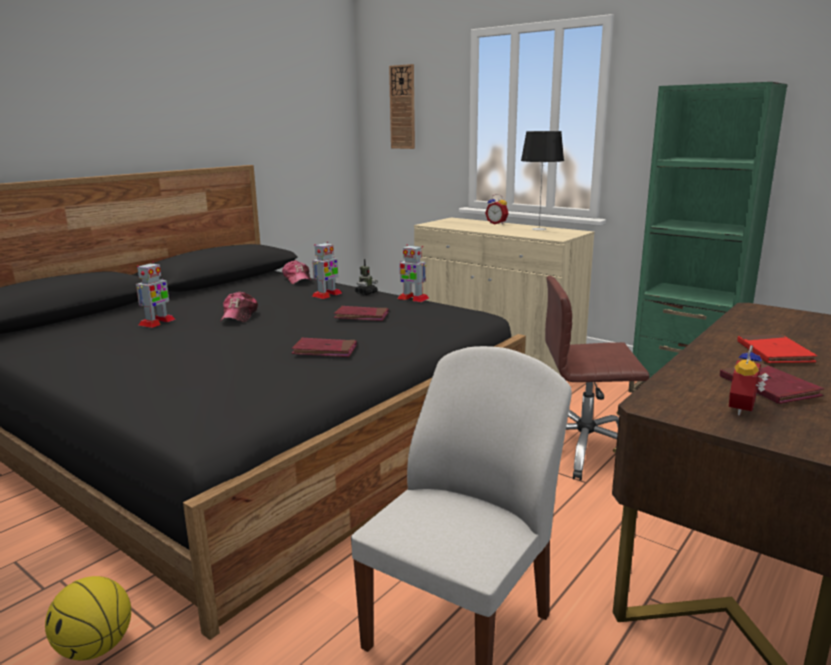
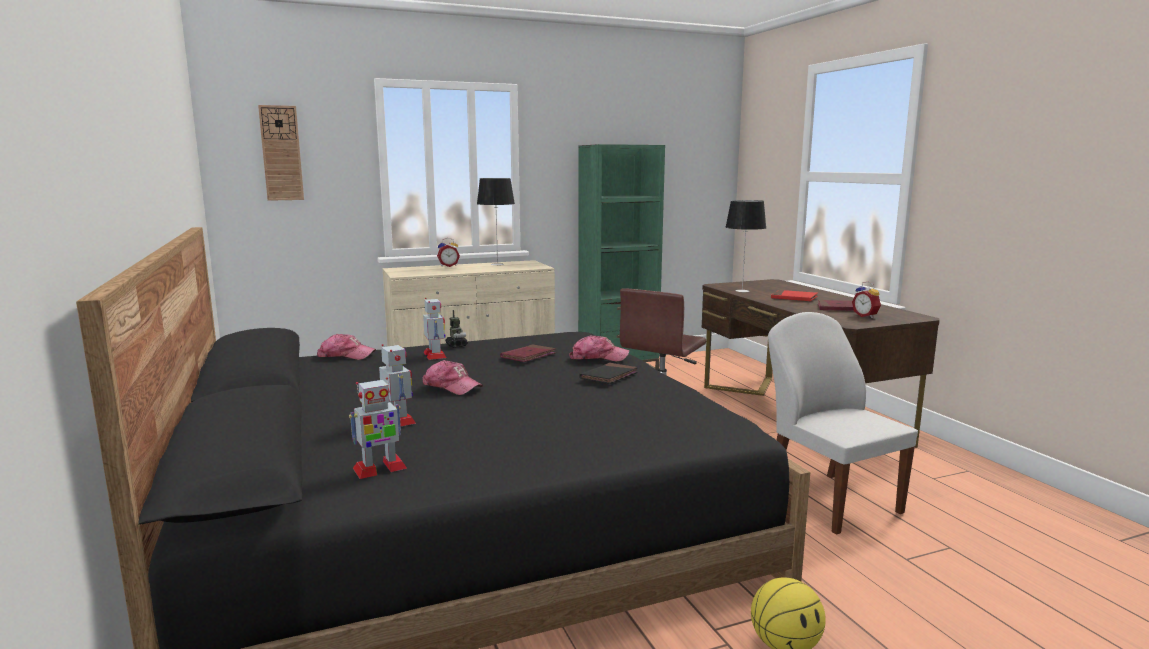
camera: 60 degrees left, 5 degrees down
(325, 351) = (609, 376): red book -> black book
(385, 335) = (598, 357): none -> cap
(412, 298) = (503, 338): toy robot -> toy robot (379, 468)
(749, 323) = (742, 291): none -> table lamp

